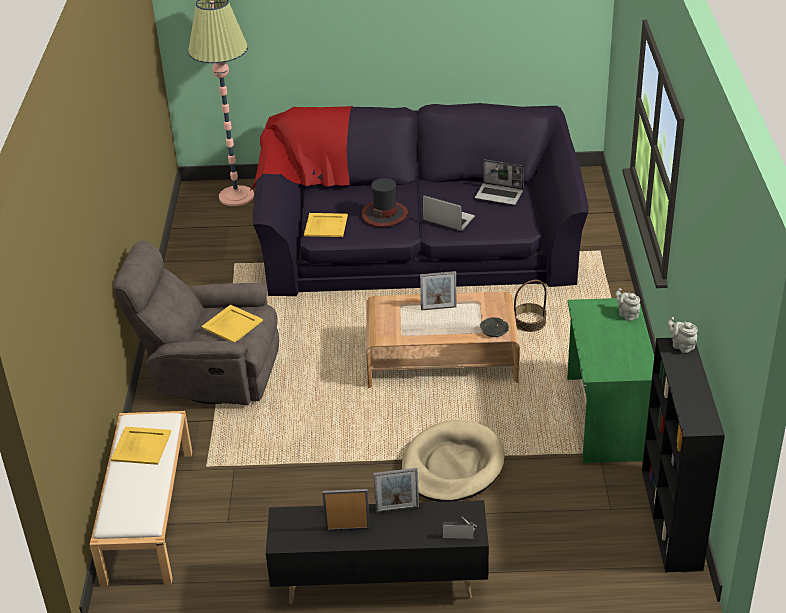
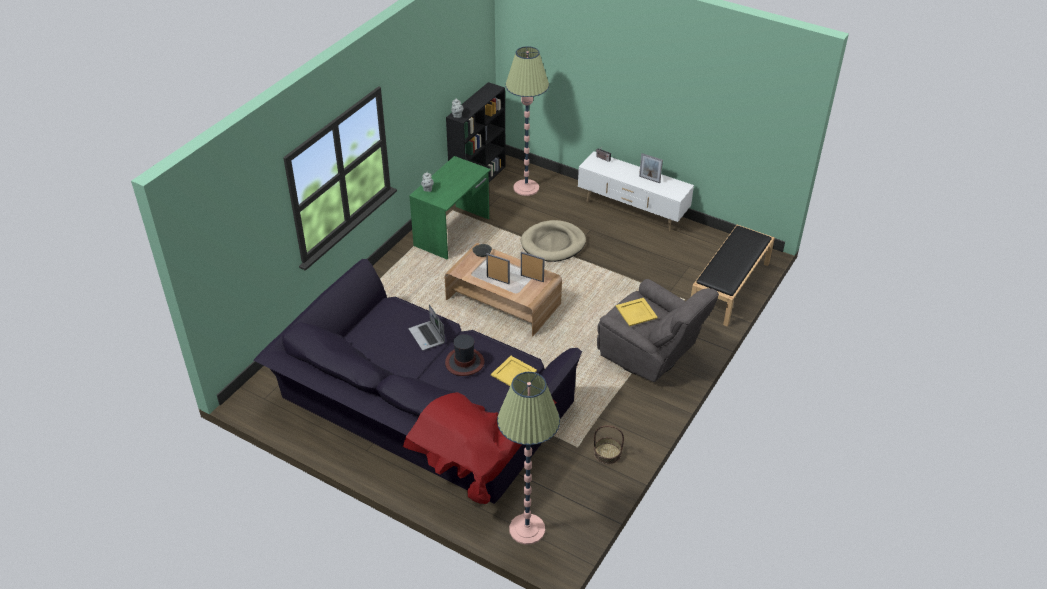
camera: 150 degrees left, 5 degrees up
(141, 446) = (728, 267): yellow tray -> none
(148, 514) = (730, 287): white bench -> black bench
(379, 584) = (632, 211): black tv stand -> white tv stand
(397, 509) = (620, 178): picture frame -> picture frame (532, 278)
(499, 195) = (371, 341): laptop -> none
(529, 322) = (427, 301): basket -> basket (607, 454)
(587, 545) = (526, 188): none -> floor lamp

